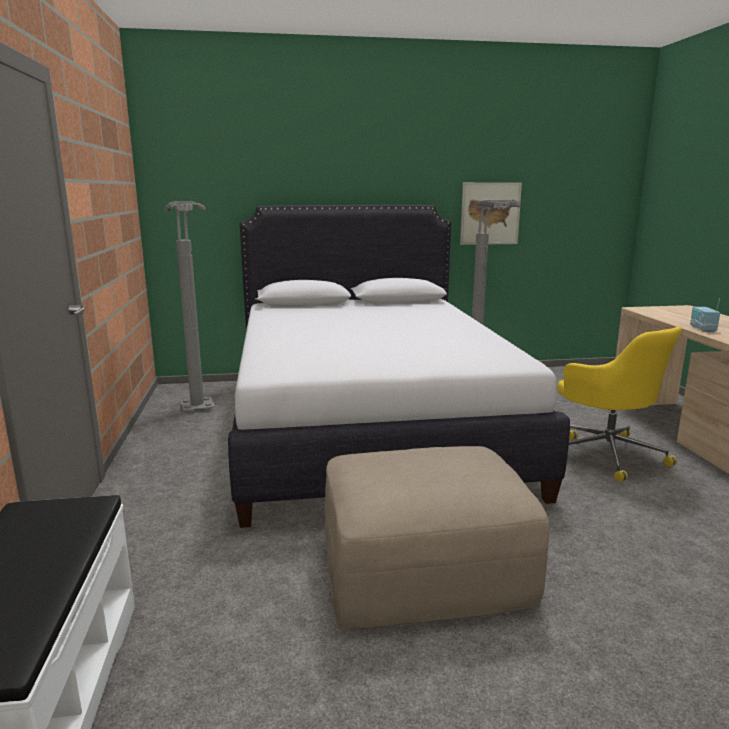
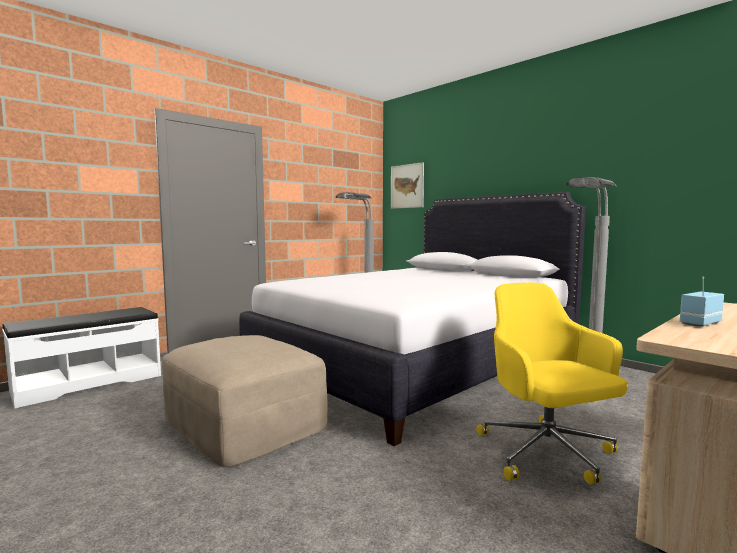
camera: 55 degrees right, 10 degrees down
(490, 213) = (636, 198): picture -> picture (407, 186)
(607, 454) = (547, 453): yellow office chair -> yellow office chair turned 135 degrees clockwise

